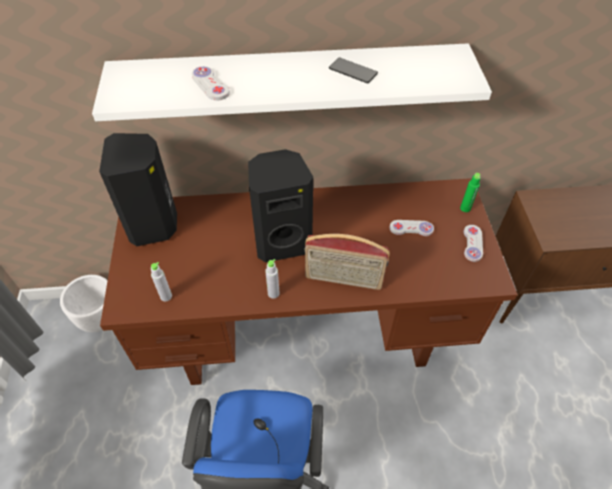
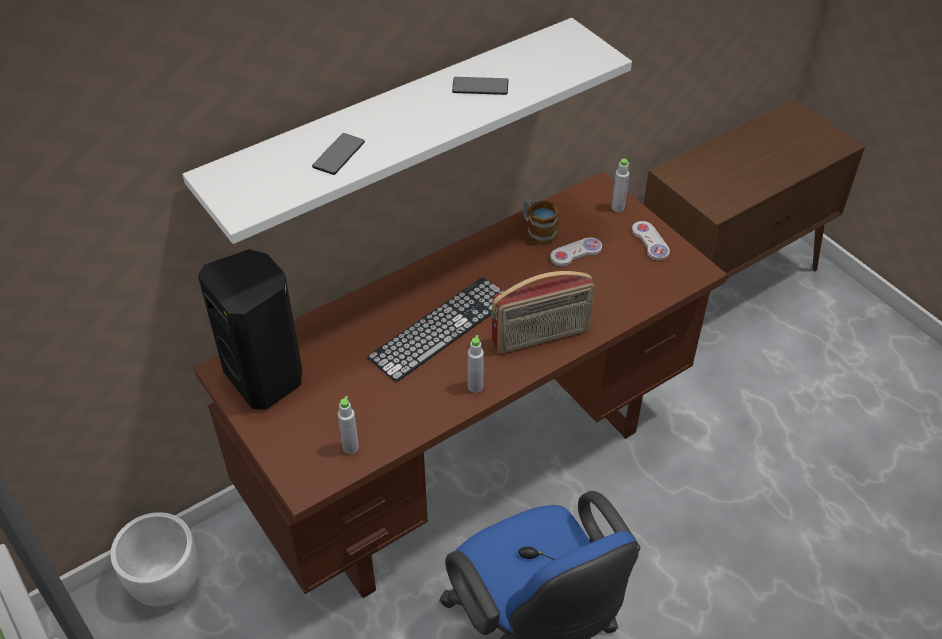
camera: 30 degrees left, 5 degrees down
(210, 84) = (338, 155): white game controller -> phone
(282, 241) = (441, 328): black speaker -> keyboard
(395, 202) = (537, 231): none -> mug
(465, 208) = (617, 207): green bottle -> grey bottle

